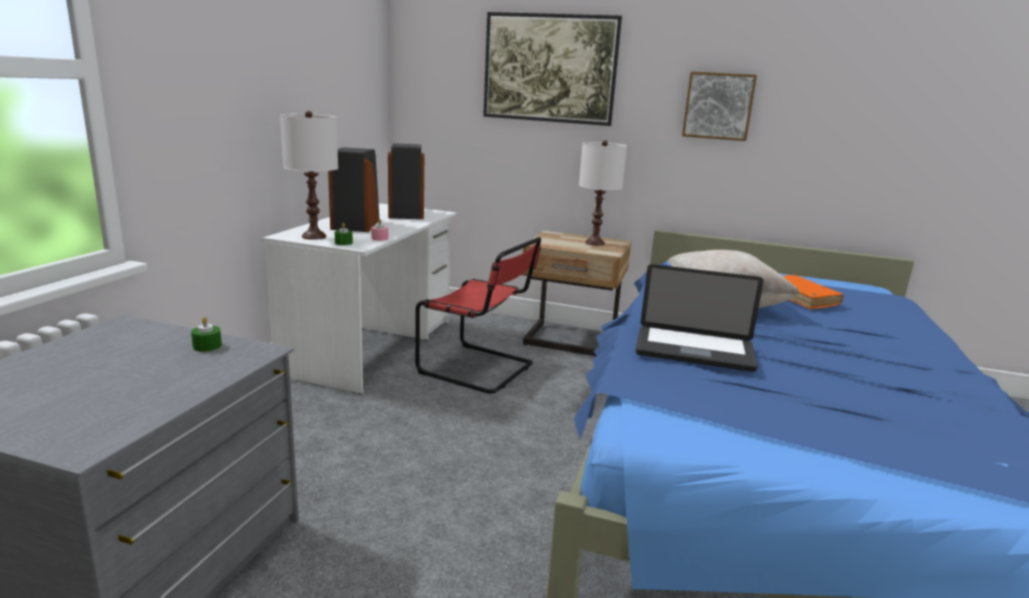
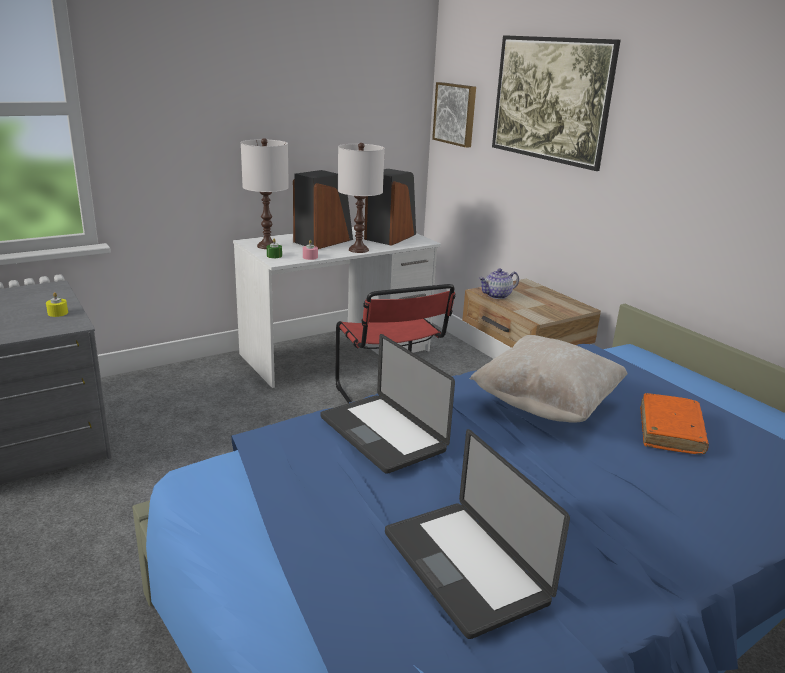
camera: 40 degrees right, 5 degrees up
(207, 346) = (58, 313): green candle -> yellow candle
(554, 244) = (497, 295): none -> teapot
(594, 243) = (547, 303): white table lamp -> white table lamp (358, 249)
(718, 106) = (712, 159): picture -> picture (456, 114)
(900, 402) = (464, 567): none -> laptop

